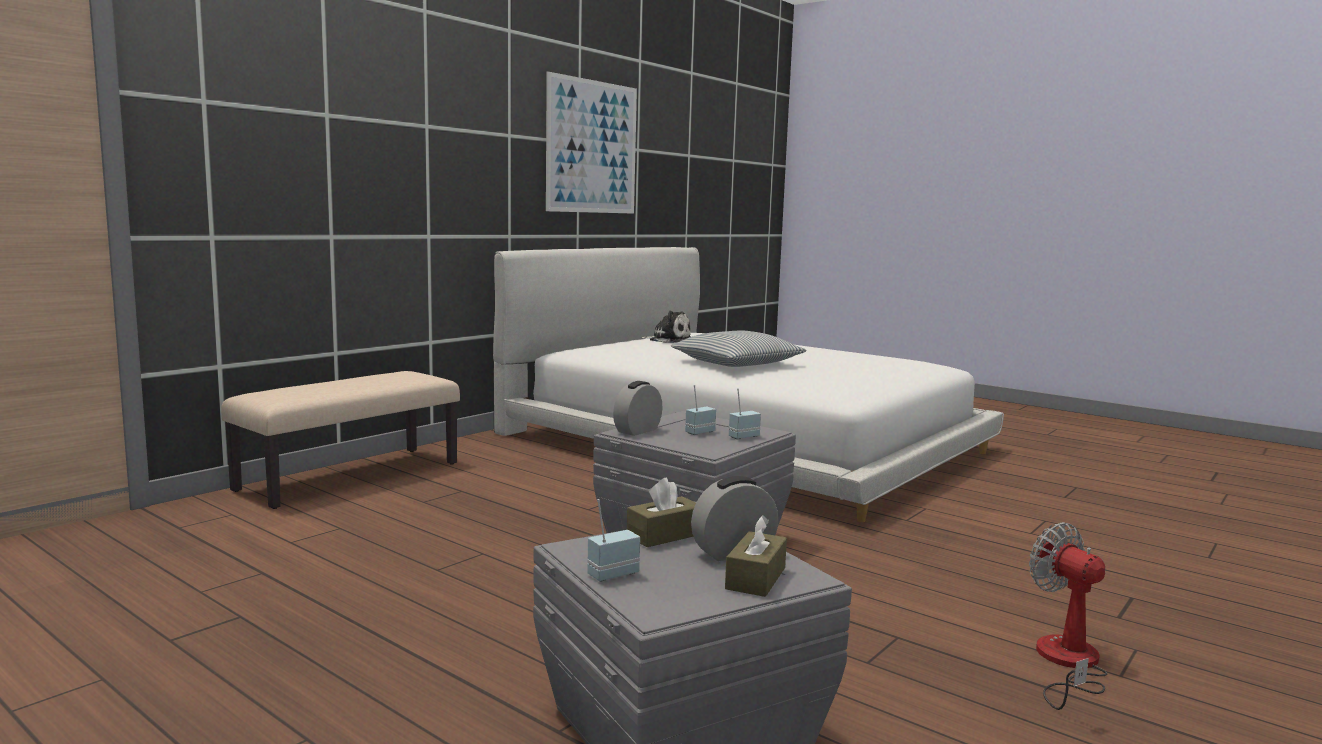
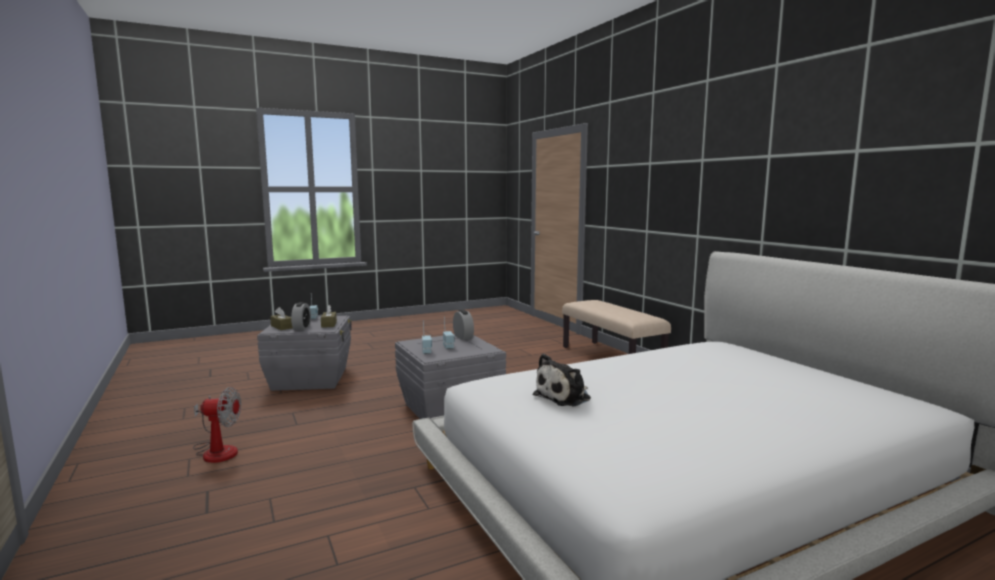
camera: 115 degrees right, 0 degrees up
(592, 147) = (874, 152): picture -> none
(668, 340) = (799, 375): plush toy -> plush toy (564, 397)
(736, 363) = (629, 373): pillow -> none

